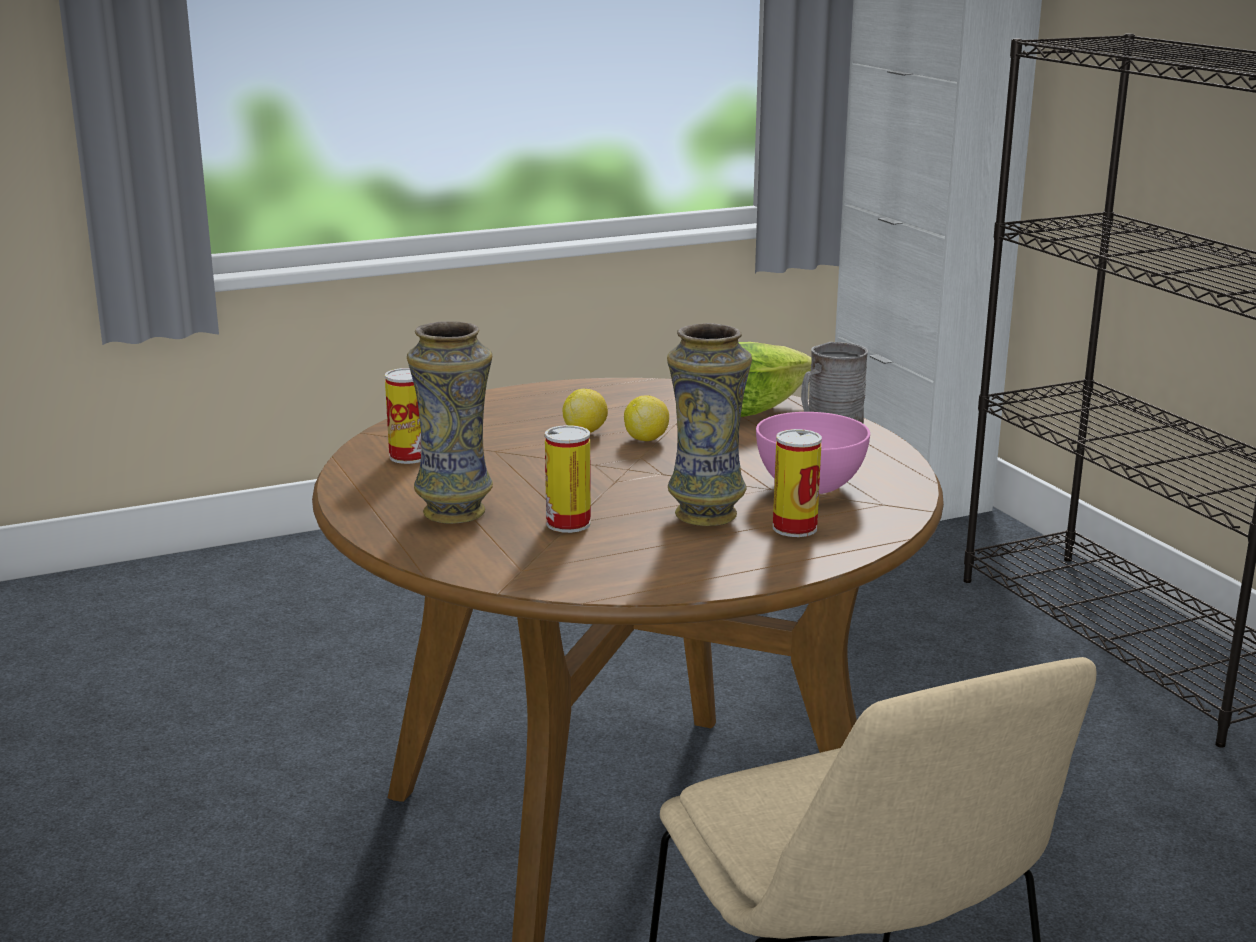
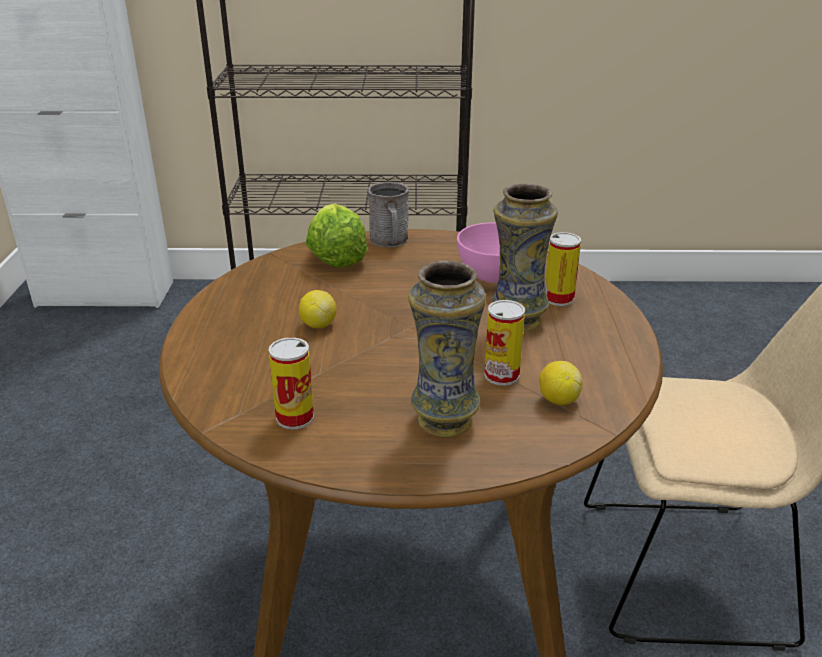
camera: 65 degrees left, 10 degrees up
(646, 439) = (357, 305): lemon -> lemon (558, 400)

